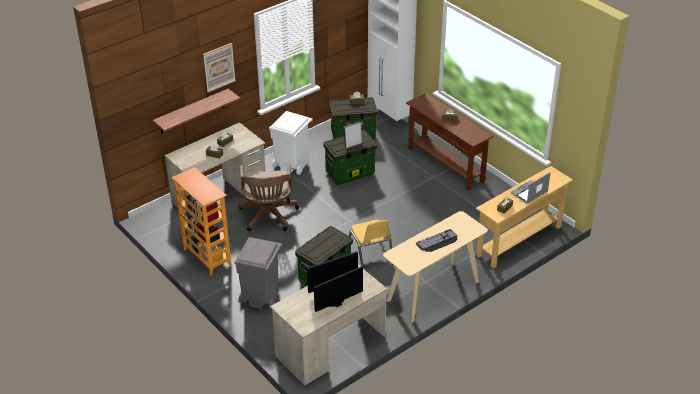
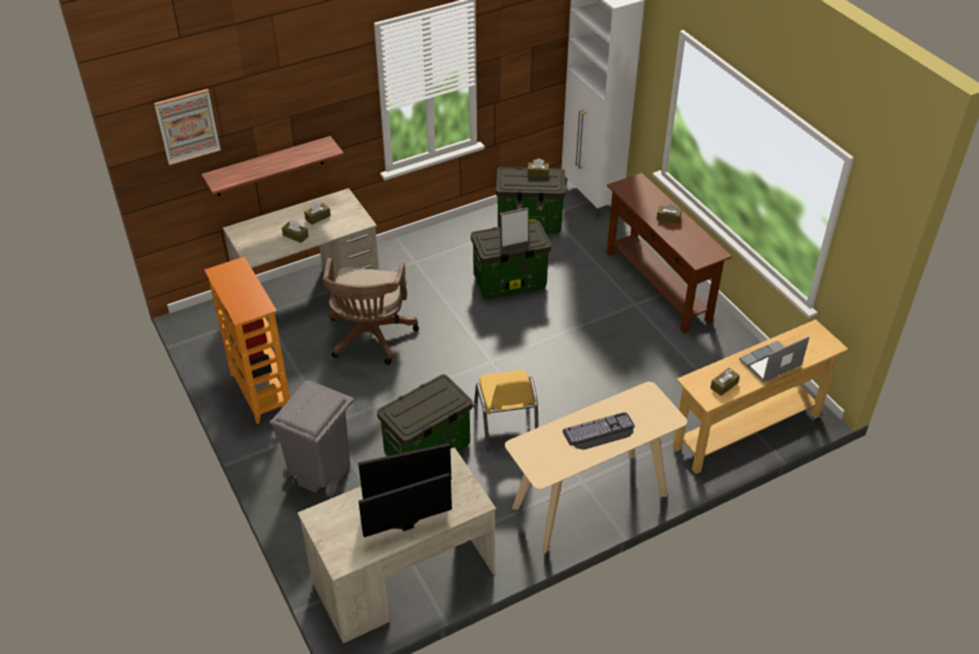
camera: 10 degrees right, 5 degrees up
(219, 67) = (314, 102): picture -> picture (187, 126)
(292, 164) = (427, 258): white trash can -> none

